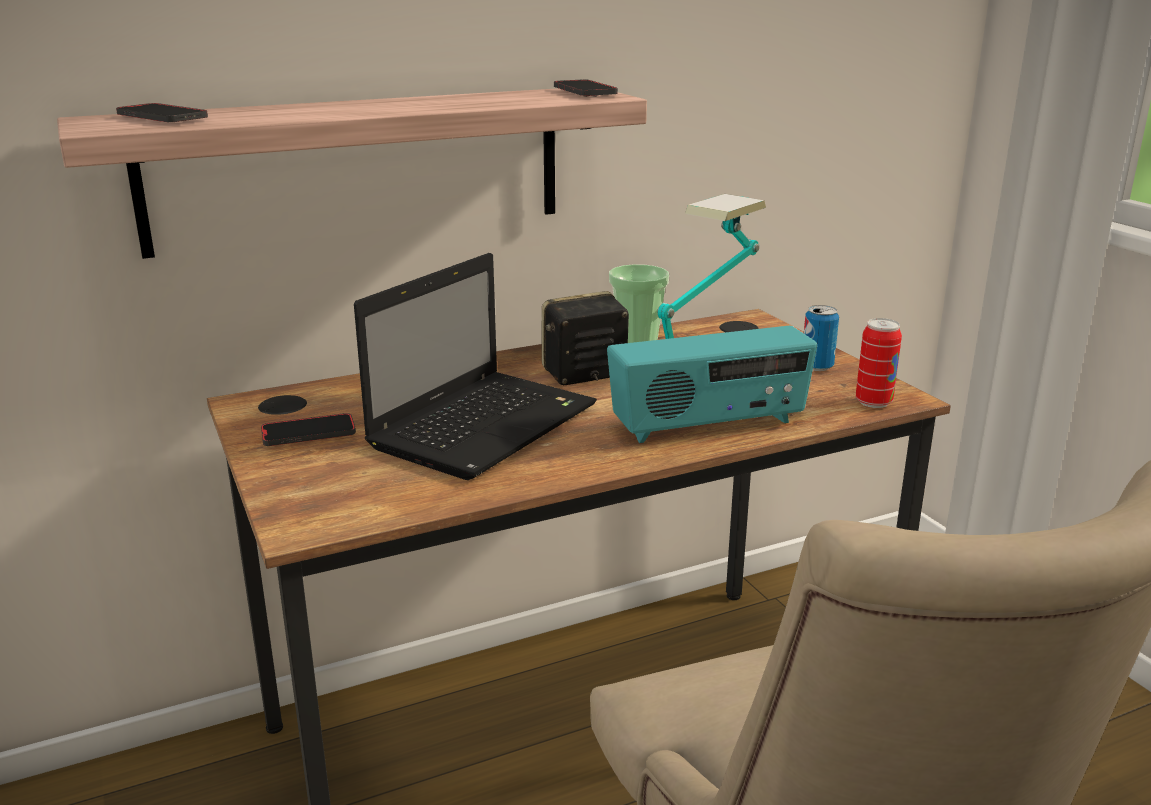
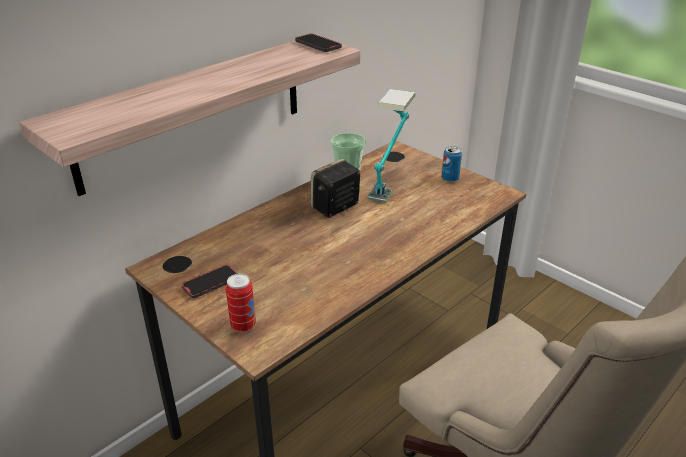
camera: 20 degrees left, 10 degrees up
(162, 118) = (97, 114): phone -> none
(486, 424) = (307, 255): laptop -> none
(709, 426) = (423, 232): radio -> none
(873, 402) = (491, 199): can -> can (243, 325)

